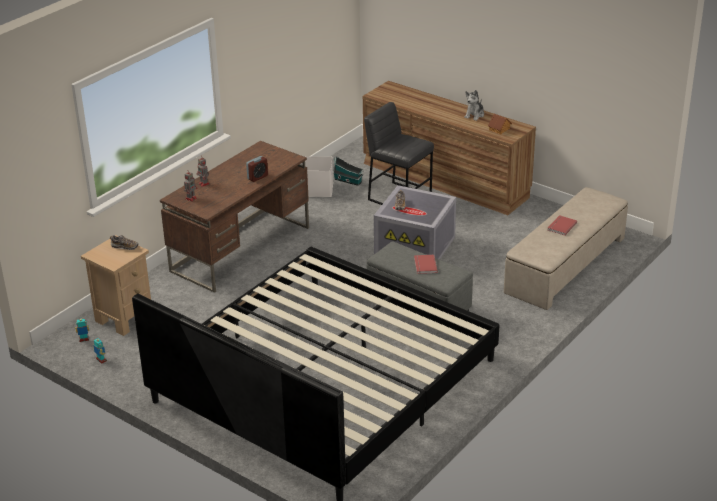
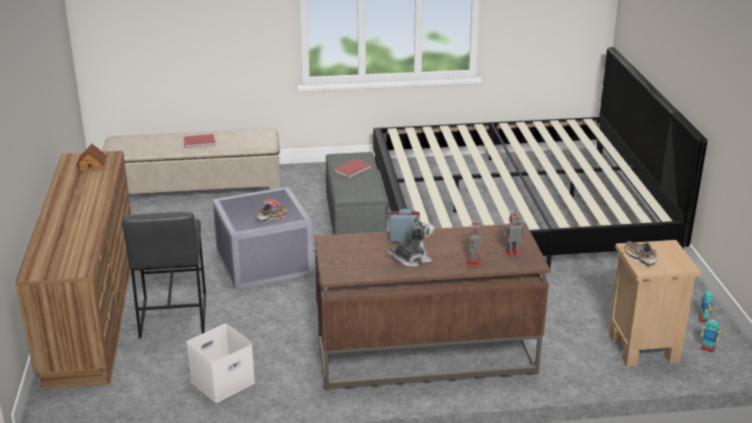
camera: 135 degrees left, 5 degrees down
(349, 181) = (173, 370): toy house -> none
(474, 115) = (69, 189): plush toy -> plush toy (412, 259)

